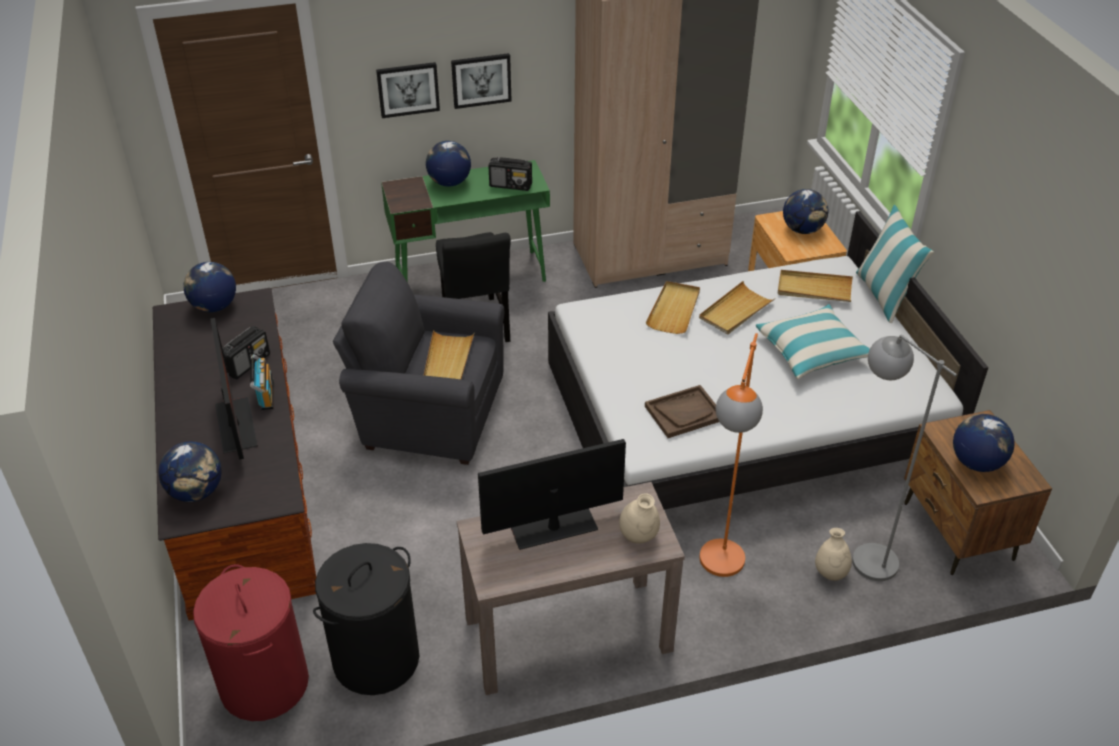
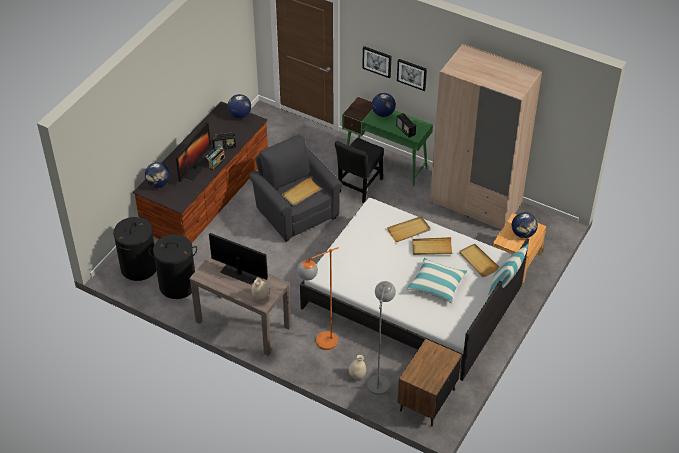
camera: 45 degrees right, 5 degrees up
(265, 683) = (139, 267): red laundry basket -> black laundry basket
(684, 413) = (352, 272): brown tray -> none
(976, 462) = (423, 366): globe -> none

